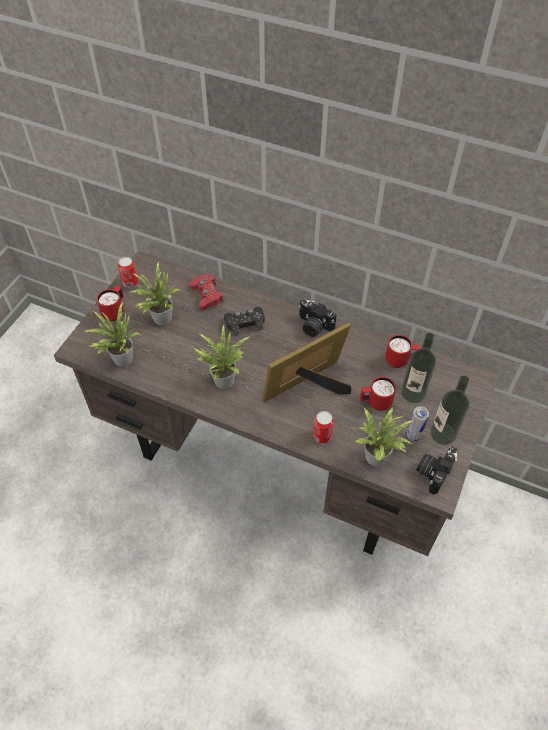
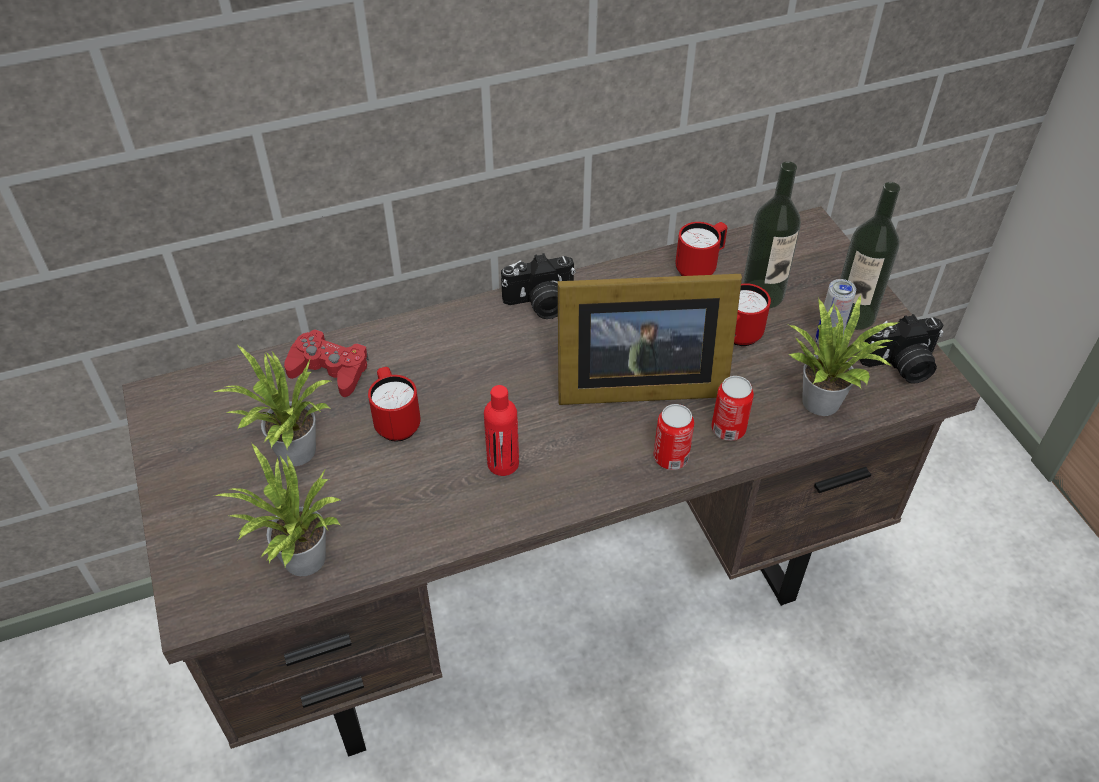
camera: 45 degrees left, 5 degrees down
(115, 311) = (198, 500): red mug -> red mug (396, 421)
(130, 282) = (170, 439): can -> can (670, 457)
(222, 379) = (503, 464): potted plant -> red bottle
(245, 323) = (438, 366): black game controller -> none
(309, 387) = (634, 383): picture frame -> picture frame turned 105 degrees counterclockwise
(433, 472) = (901, 366): camera -> camera turned 90 degrees counterclockwise

